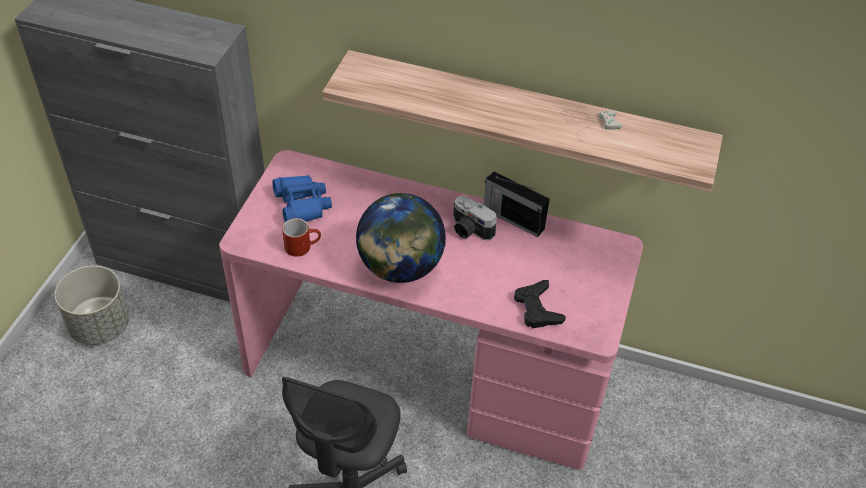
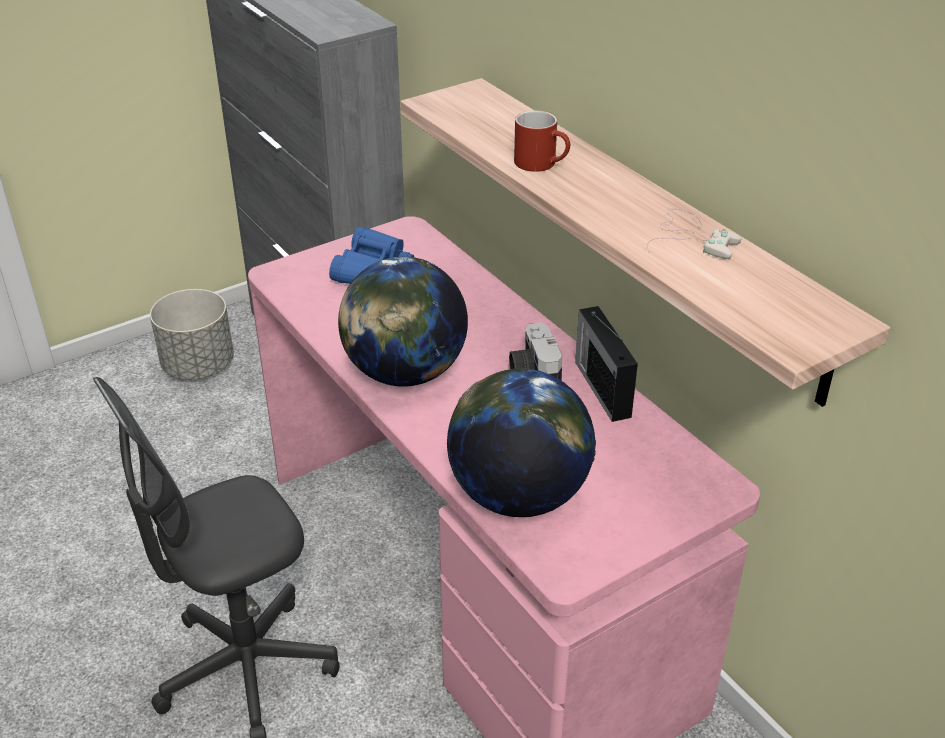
camera: 40 degrees right, 10 degrees down
(303, 246) = (327, 306): red mug -> red mug (542, 163)
(537, 308) = (519, 496): black game controller -> globe

